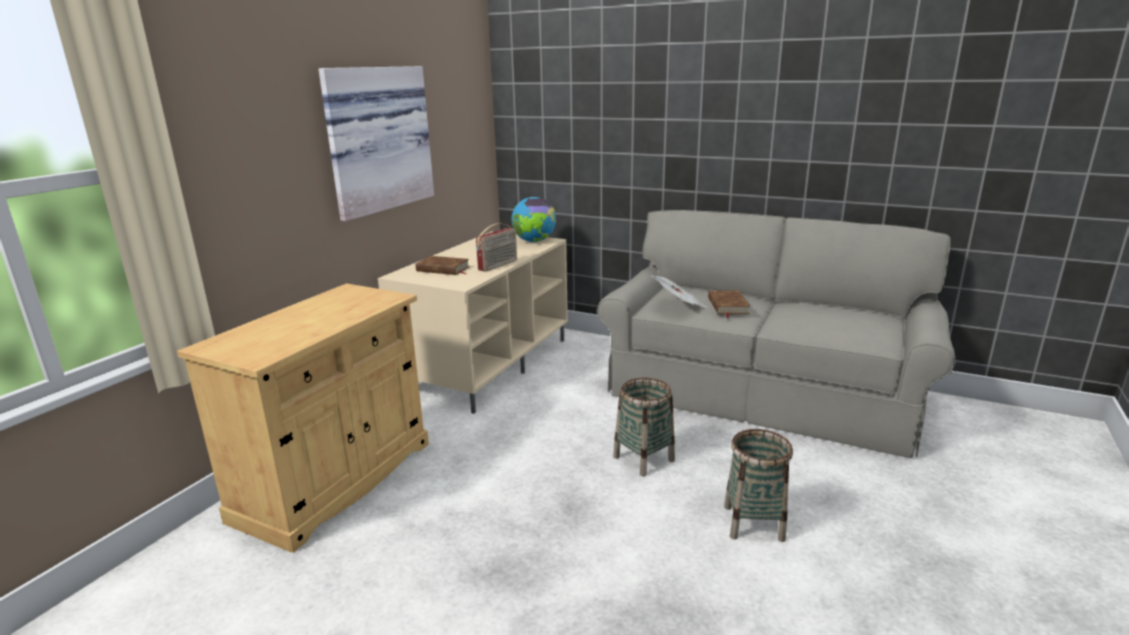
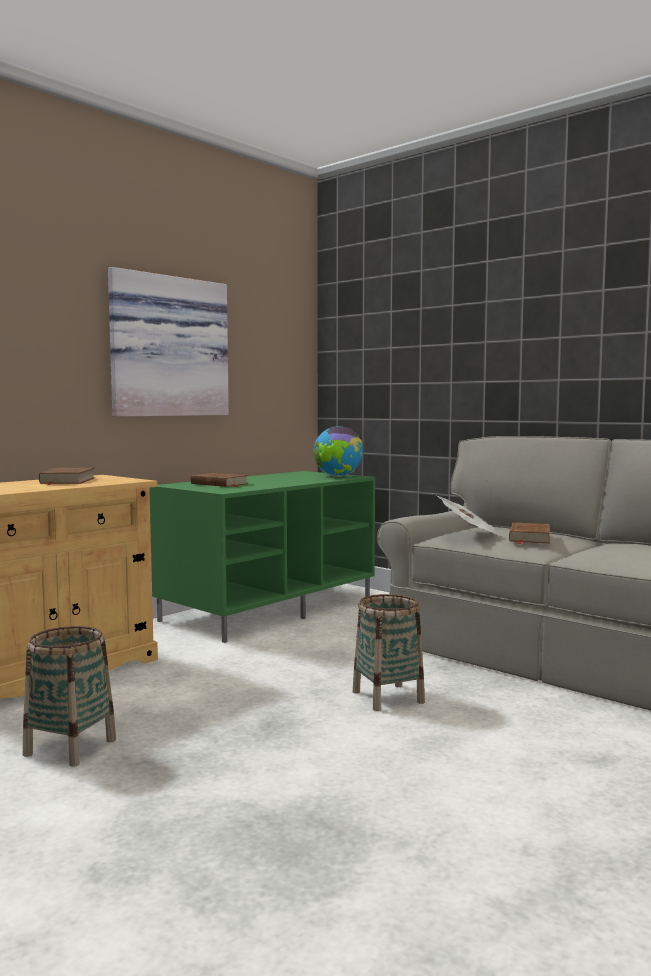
camera: 15 degrees right, 15 degrees down
(330, 305) = (67, 481): none -> brown book
(487, 364) = (269, 609): beige tv stand -> green tv stand
(498, 265) = (278, 484): radio -> none
(753, 523) = (484, 766): basket -> basket (70, 747)

